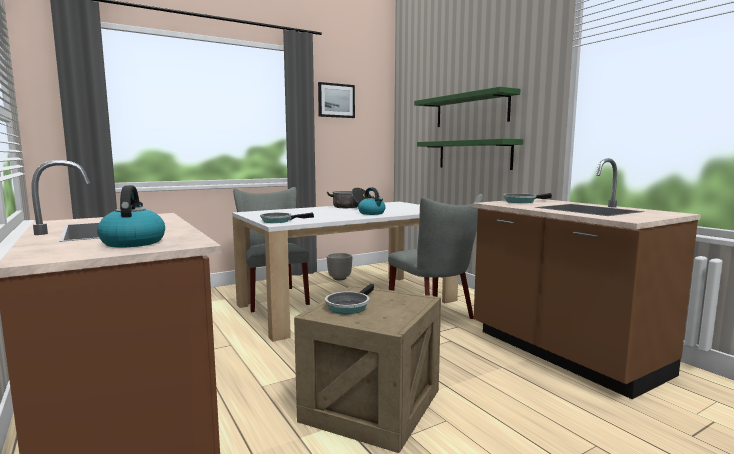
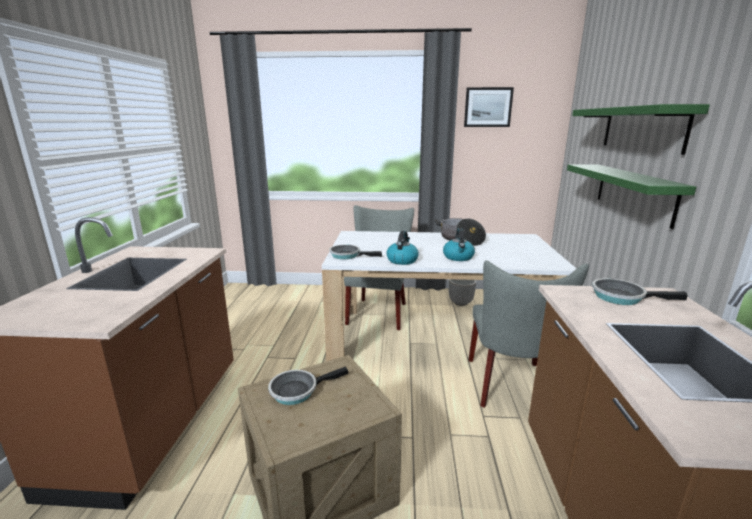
camera: 35 degrees right, 10 degrees up
(133, 242) = (84, 306): kettle -> kettle (402, 260)

